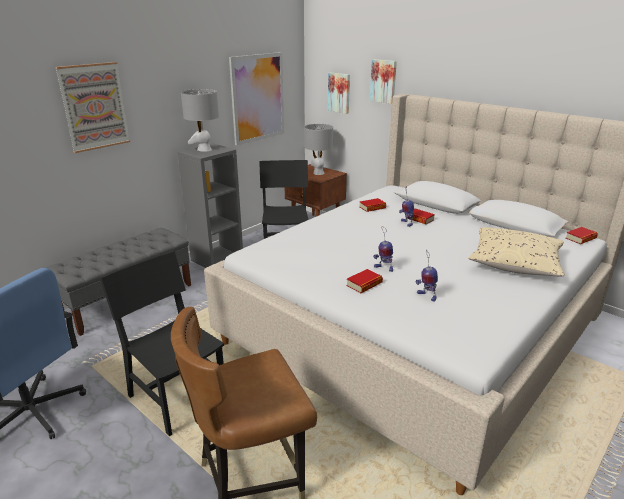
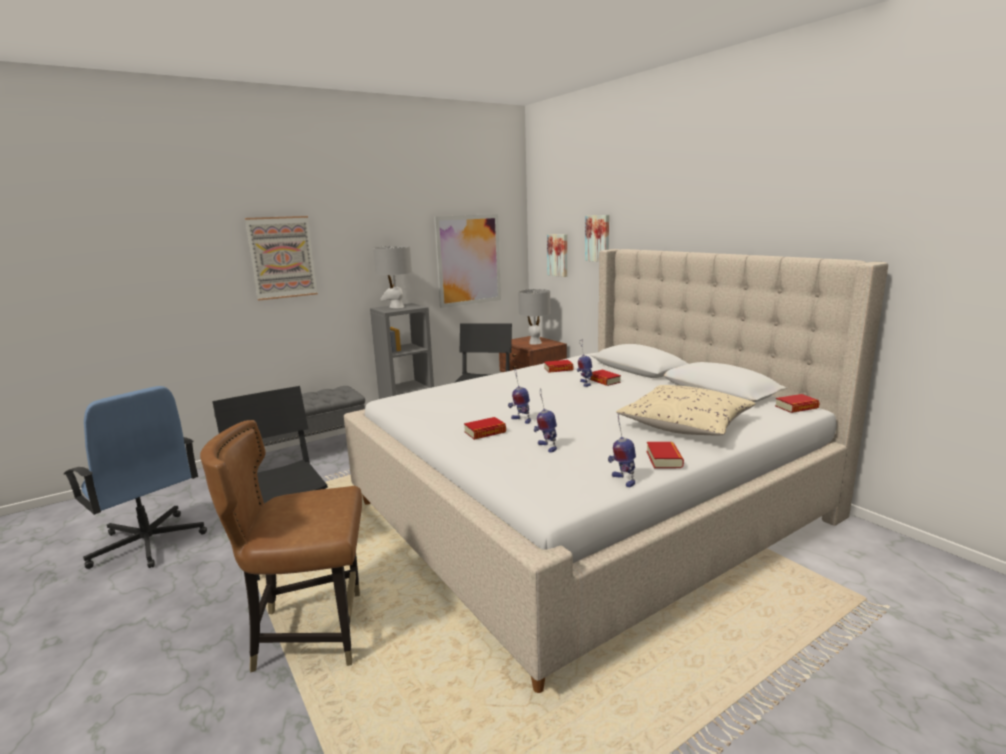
camera: 15 degrees right, 10 degrees down
(508, 324) = (622, 480): none -> toy robot
(524, 300) = (664, 459): none -> book

